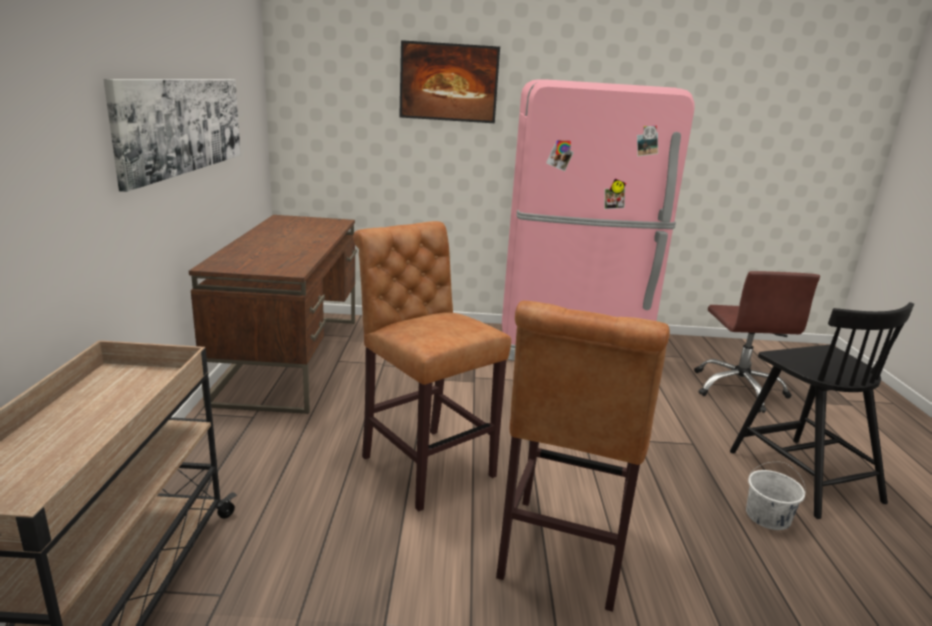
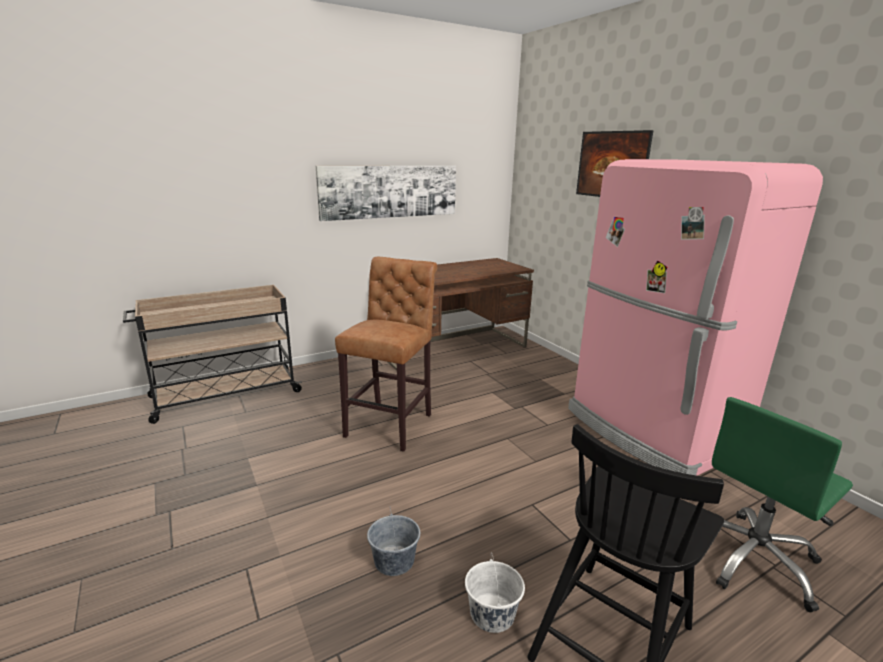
camera: 60 degrees right, 0 degrees up
(561, 557) = (340, 501): brown stool -> none
(685, 549) = (394, 561): none -> grey bucket
(738, 389) = (753, 559): brown office chair -> green office chair

